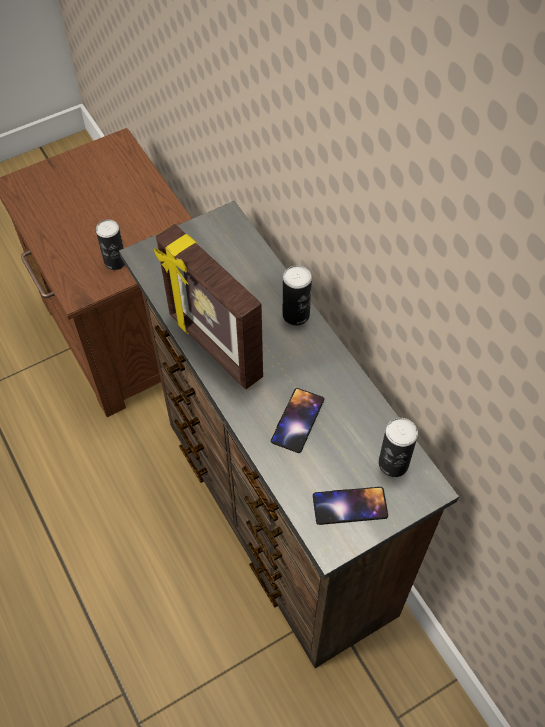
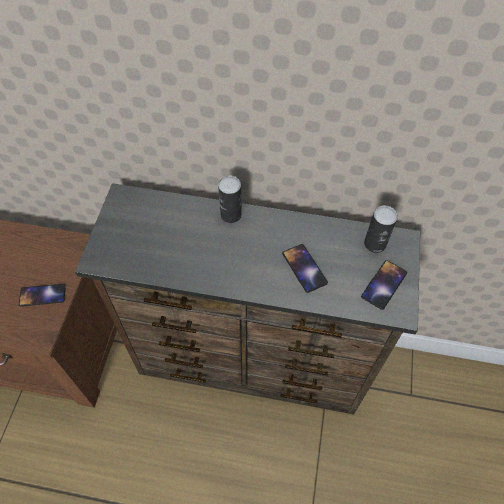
camera: 50 degrees left, 0 degrees up
(115, 261) = (42, 295): can -> phone
(213, 347) = (209, 273): picture frame -> none

